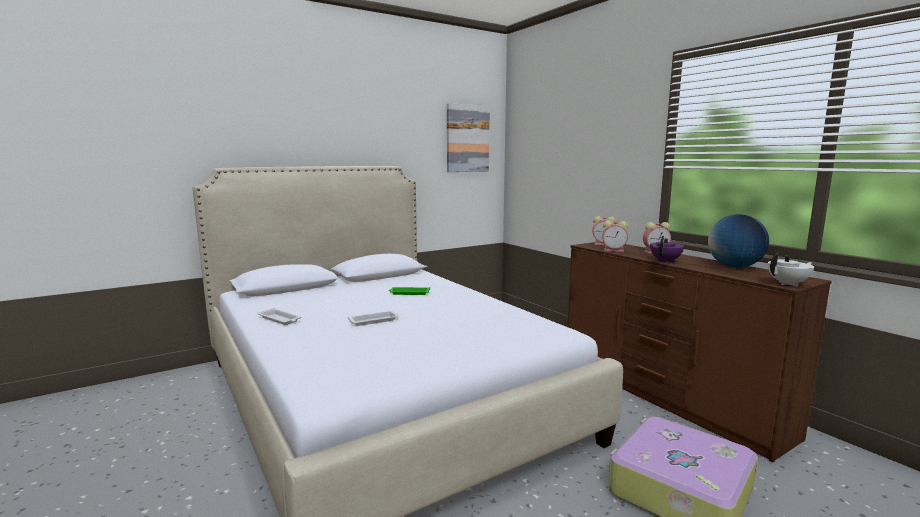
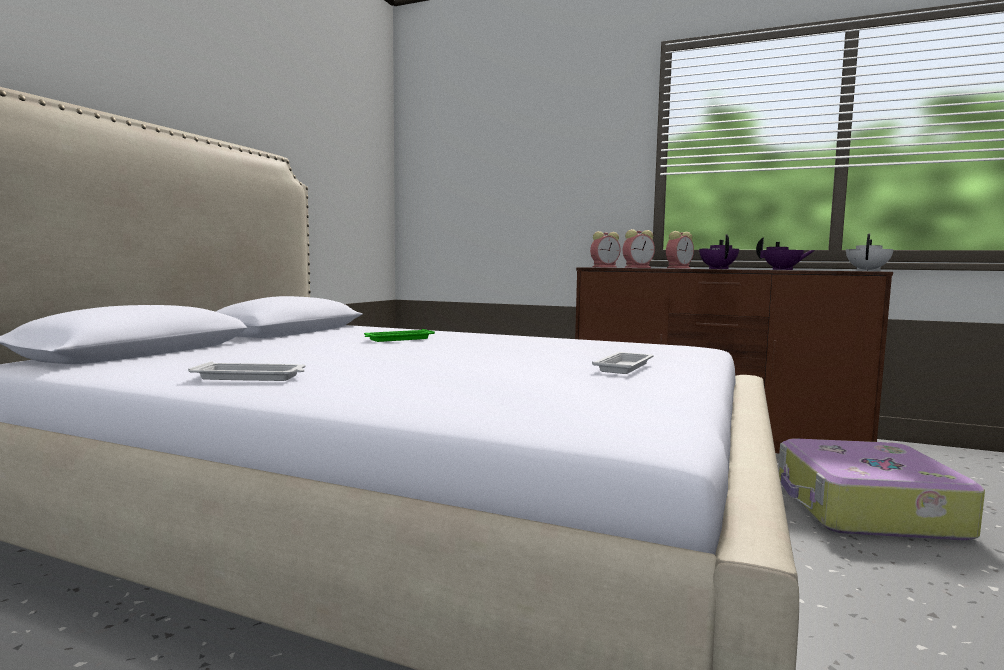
camera: 35 degrees left, 5 degrees down
(374, 321) = (441, 360): white tray -> white tray (624, 367)
(467, 138) = (356, 139): picture -> none
(734, 267) = (782, 269): globe -> purple teapot

